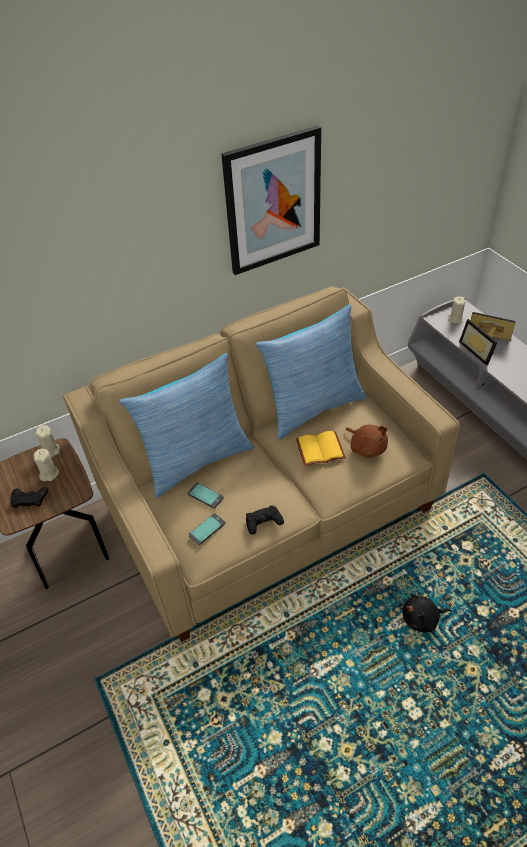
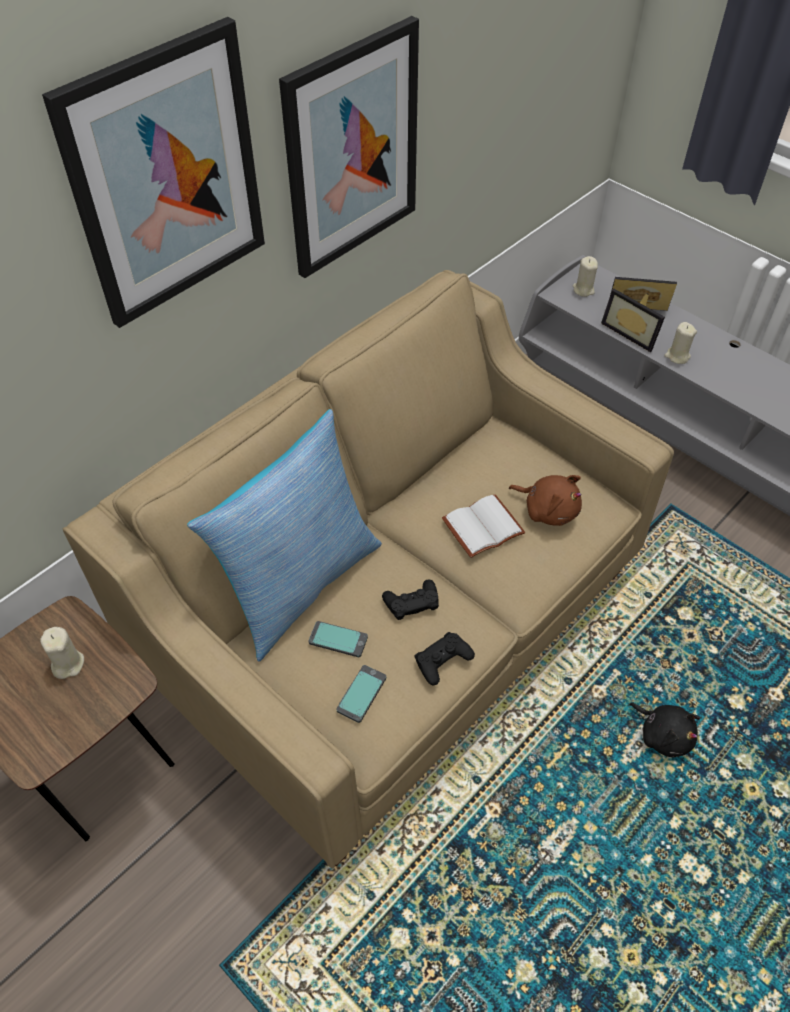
camera: 20 degrees left, 5 degrees up
(29, 499) = (50, 716): black game controller -> black game controller (412, 602)
(50, 450) = (54, 623): beige candle -> beige candle (677, 356)
(144, 201) = (166, 178): none -> picture
(312, 407) = (445, 462): pillow -> none
(320, 448) = (482, 525): yellow book -> white book
(422, 619) = (663, 735): black plush toy -> black plush toy turned 105 degrees counterclockwise

